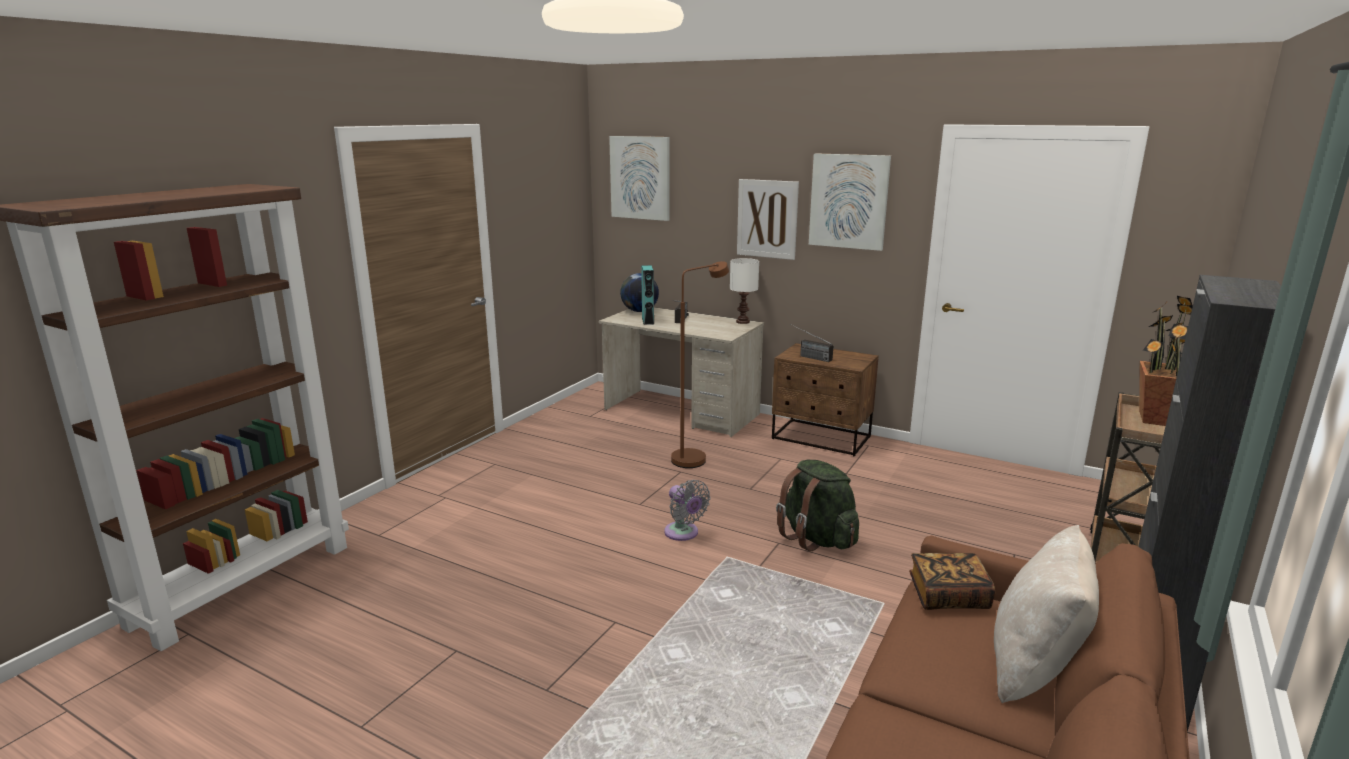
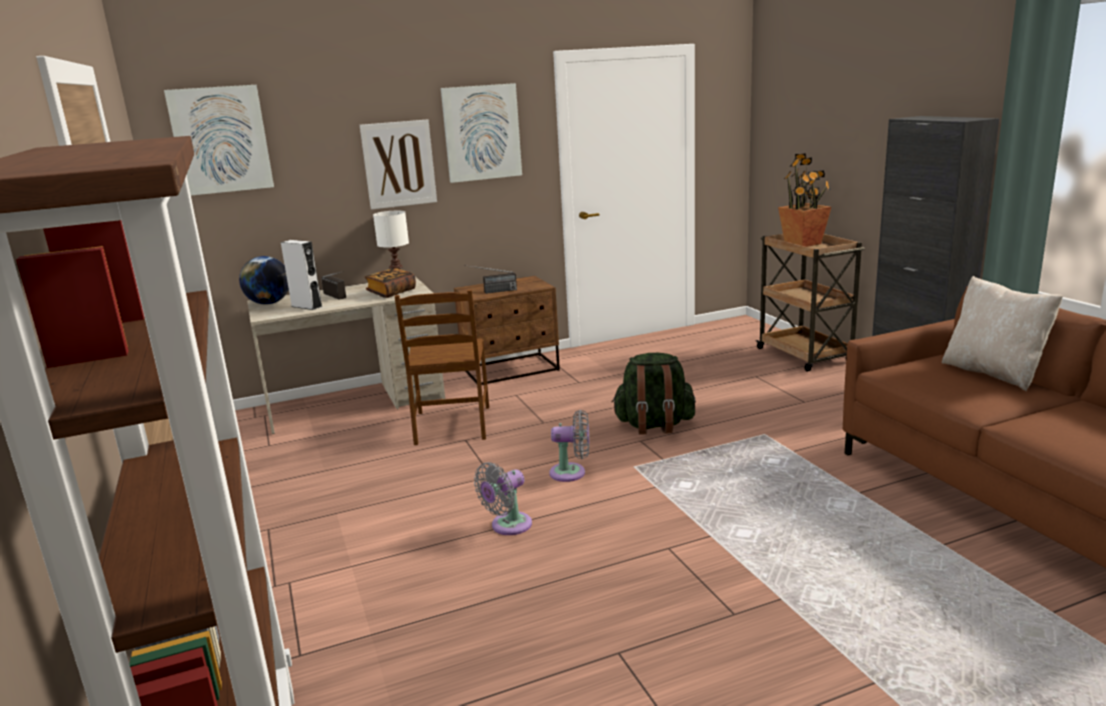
camera: 50 degrees left, 0 degrees up
(577, 540) = (508, 526): none -> grey fan
(648, 321) = (306, 306): turquoise speaker -> grey speaker
(695, 457) = (452, 425): brown floor lamp -> brown chair
(948, 596) = (900, 368): book -> book (391, 292)

